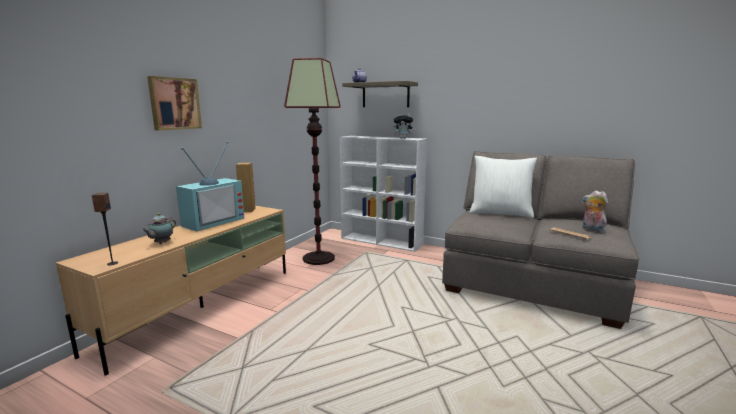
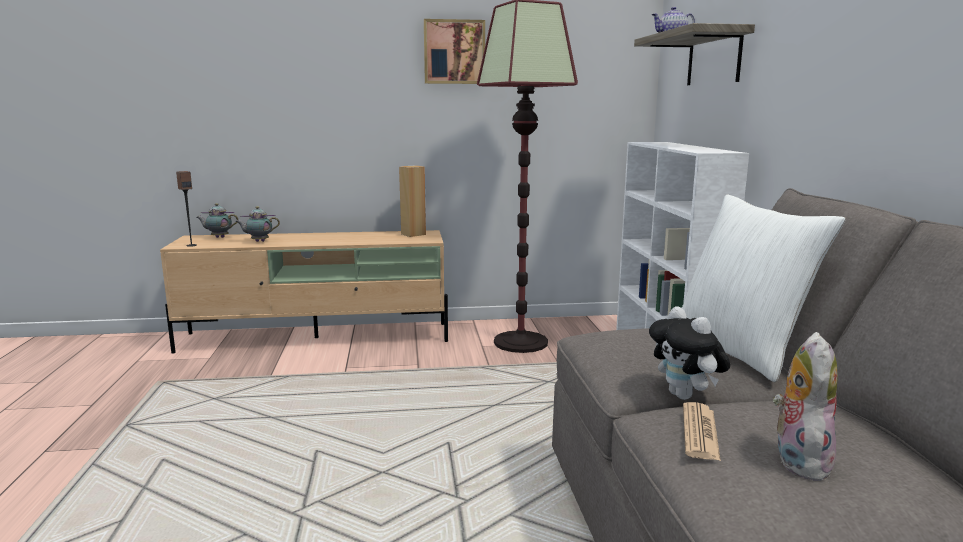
camera: 55 degrees right, 0 degrees up
(107, 252) = (218, 237): none -> teapot
(174, 103) = (328, 82): picture -> picture (454, 52)
(212, 221) = (350, 236): television -> none
(403, 138) = (704, 149): plush toy -> plush toy (685, 396)

